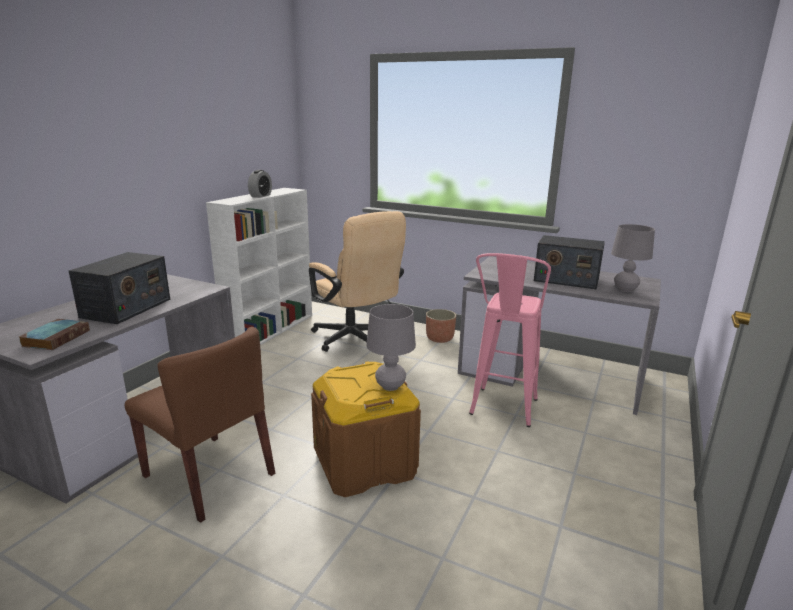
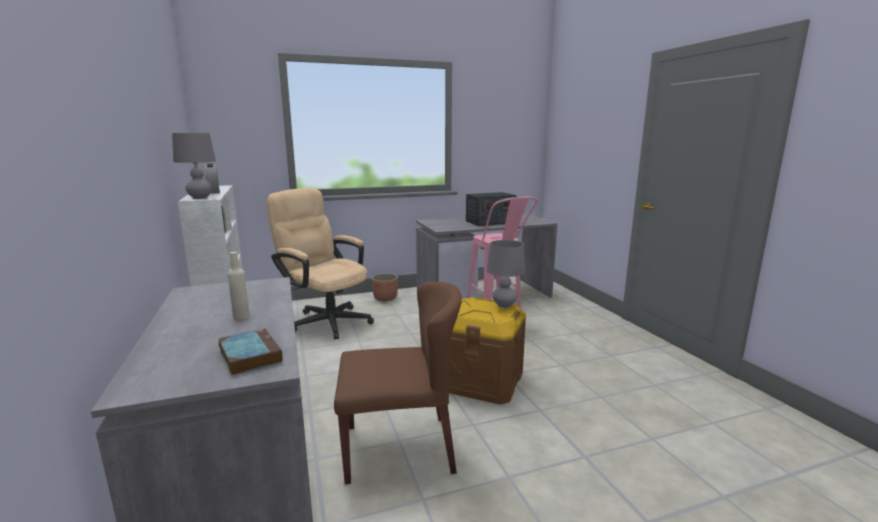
camera: 45 degrees left, 5 degrees down
(126, 308) = (241, 316): radio -> beige bottle
(355, 340) = (326, 320): beige office chair -> beige office chair turned 150 degrees counterclockwise
(625, 290) = (526, 220): grey table lamp -> grey table lamp (200, 198)

